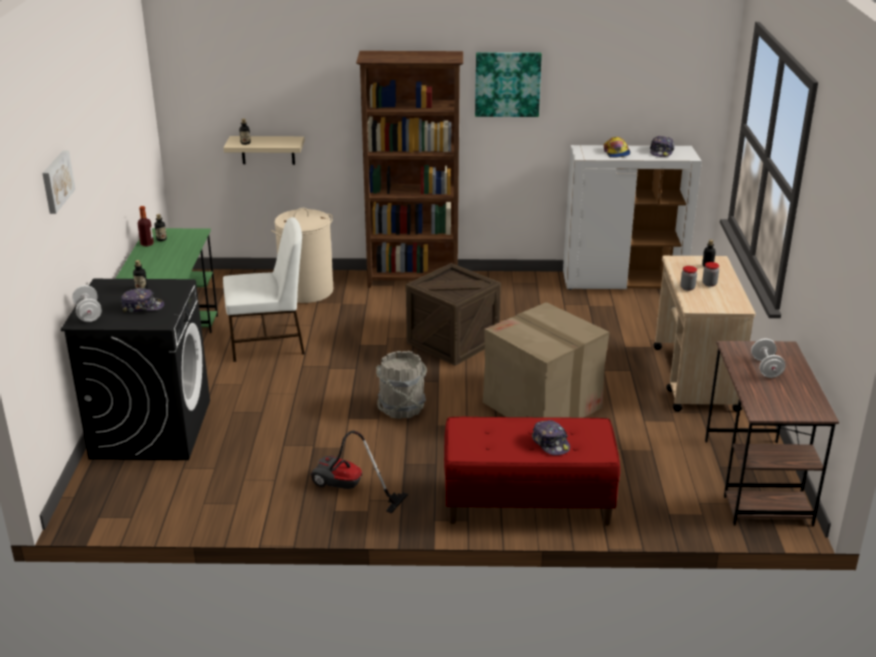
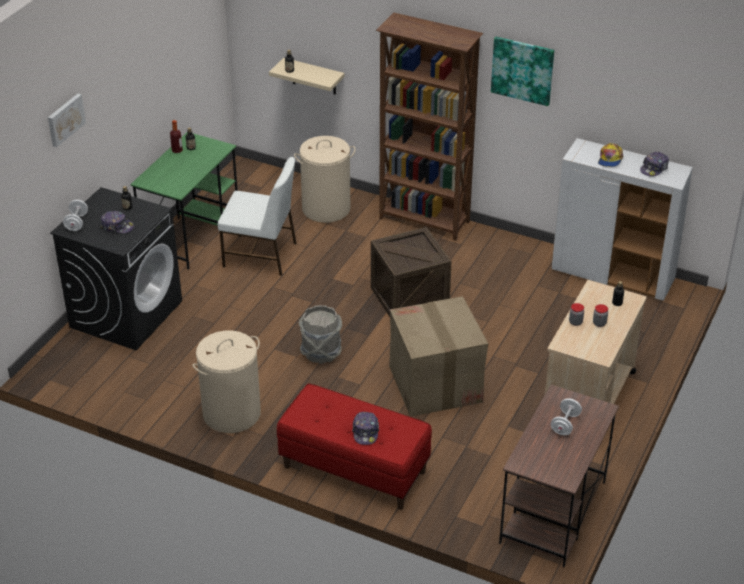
camera: 25 degrees right, 10 degrees up
(348, 489) = (231, 413): vacuum cleaner -> beige laundry basket

